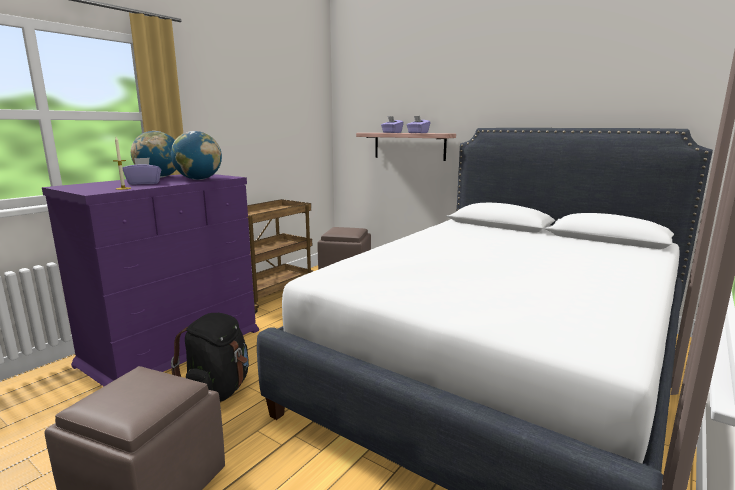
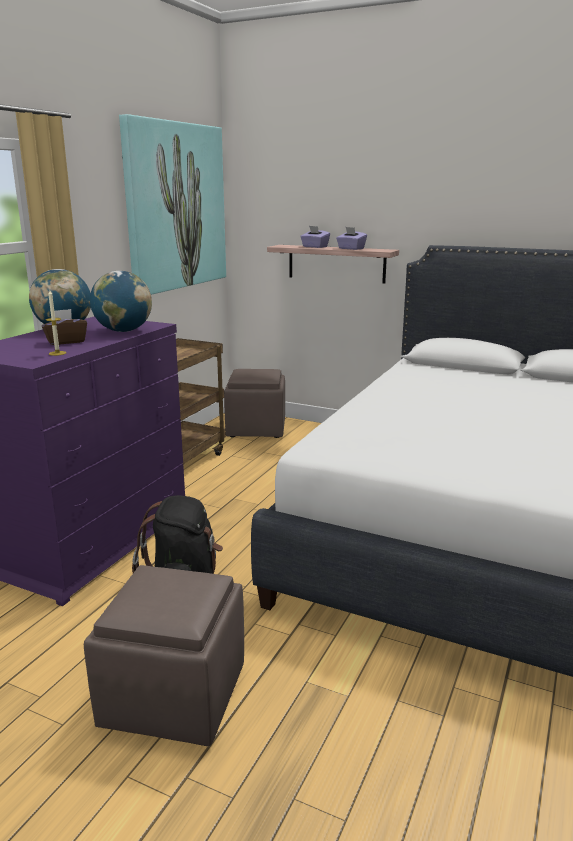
camera: 10 degrees left, 5 degrees up
(144, 183) = (66, 341): purple tissue box -> brown tissue box
(284, 101) = (175, 207): none -> picture

